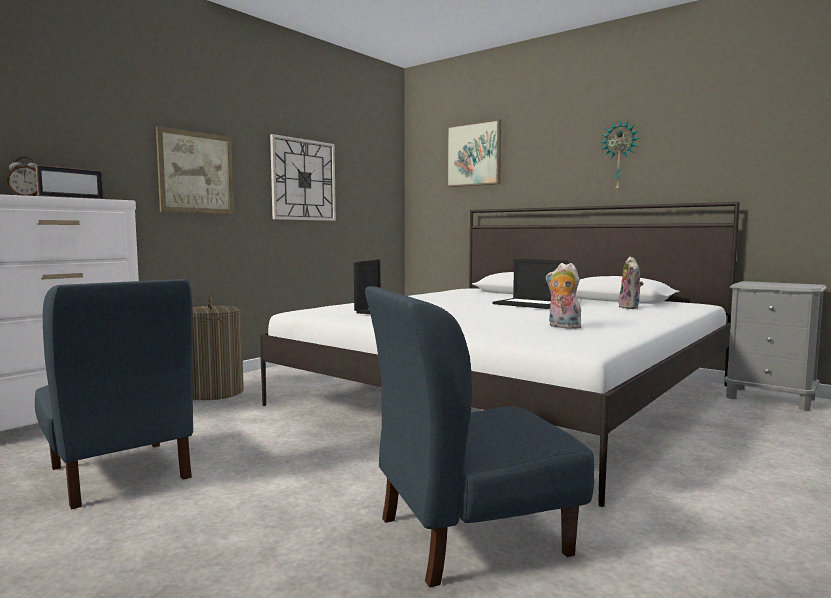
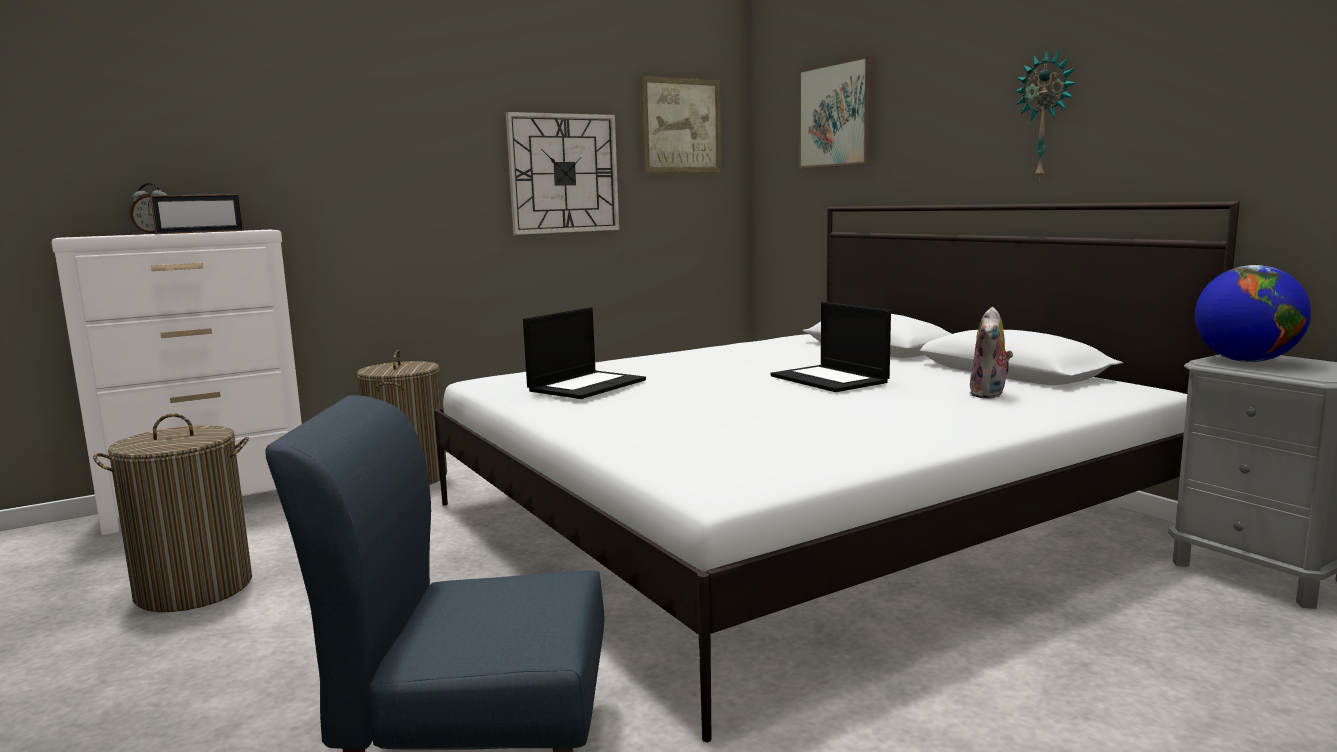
camera: 20 degrees right, 5 degrees up
(119, 473) = (194, 589): blue chair -> laundry basket
(196, 172) = (391, 179): picture -> picture (681, 126)
(562, 327) = (778, 438): plush toy -> none
(757, 283) = (1246, 361): none -> globe

